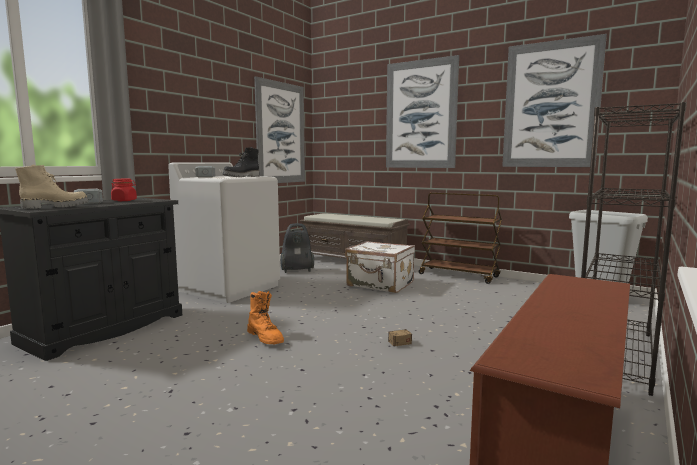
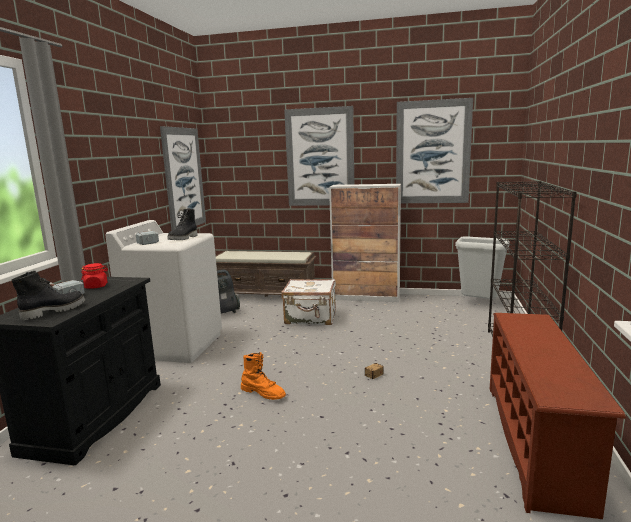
camera: 20 degrees left, 5 degrees up
(56, 207) = (53, 311): beige boot -> black boot
(459, 275) = (366, 297): brown cart -> cabinet

